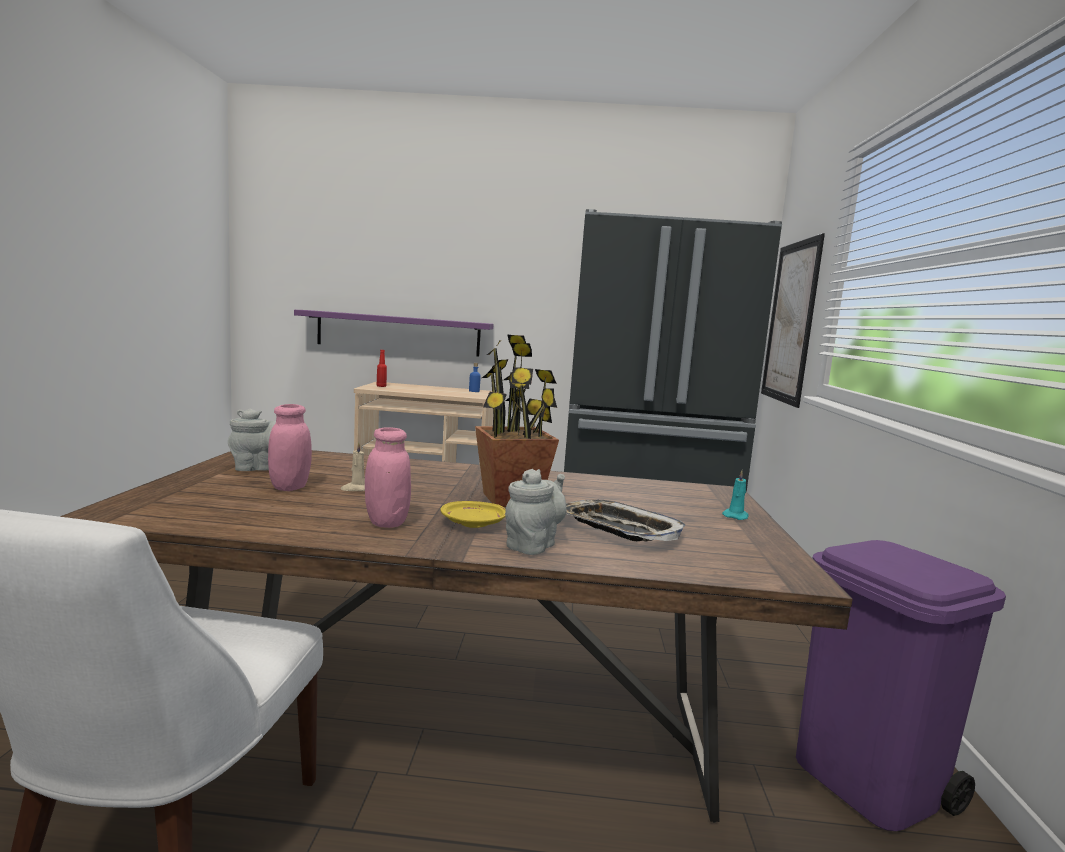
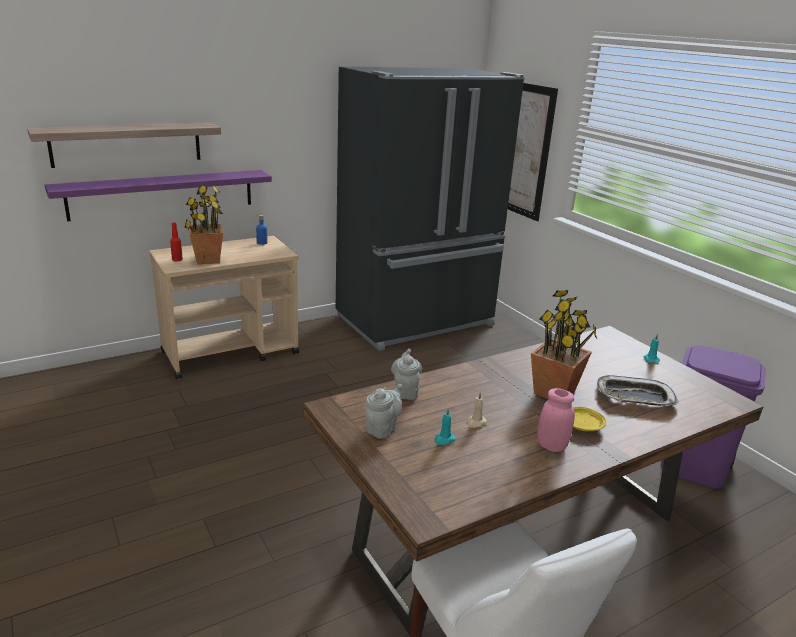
camera: 35 degrees left, 15 degrees up
(290, 487) = (444, 439): pink jar -> turquoise candle
(374, 284) = (127, 144): none -> shelf
(403, 389) = (207, 260): none -> potted plant
(533, 545) = (631, 429): grey teapot -> grey teapot (405, 391)

